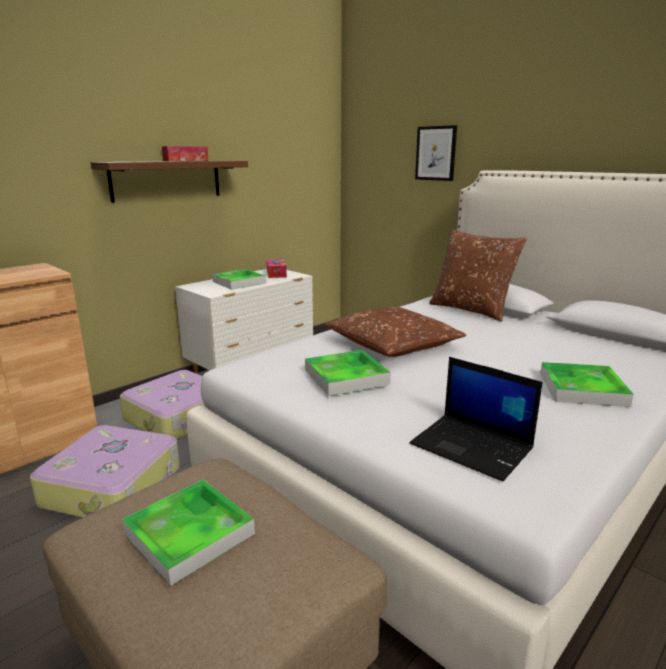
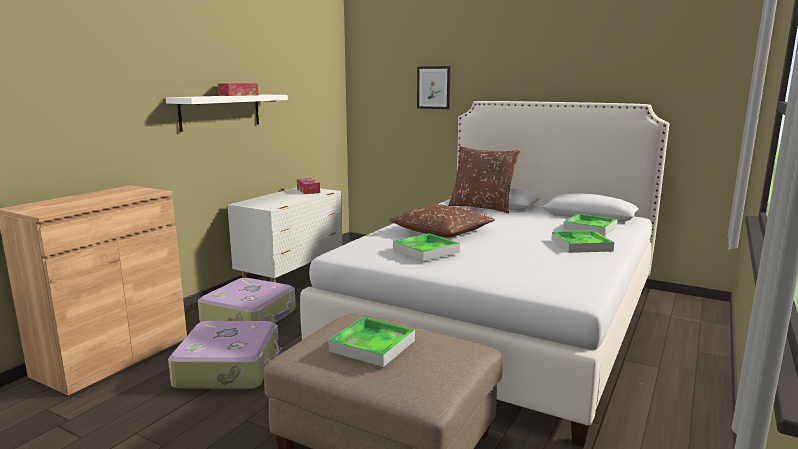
camera: 15 degrees left, 5 degrees down
(167, 180) = (220, 111): brown shelf -> white shelf
(239, 282) = (282, 198): tray -> tray (590, 227)
(473, 446) = (533, 277): laptop -> none

